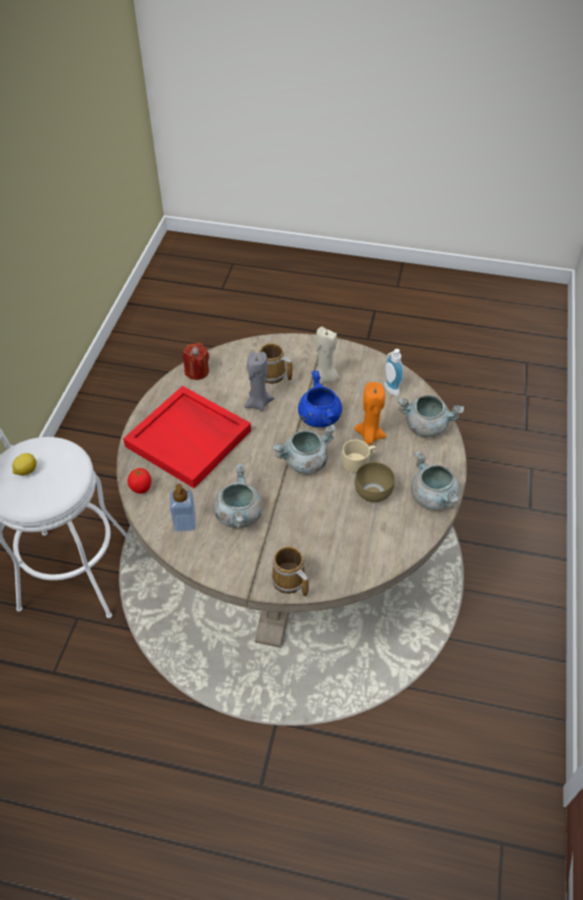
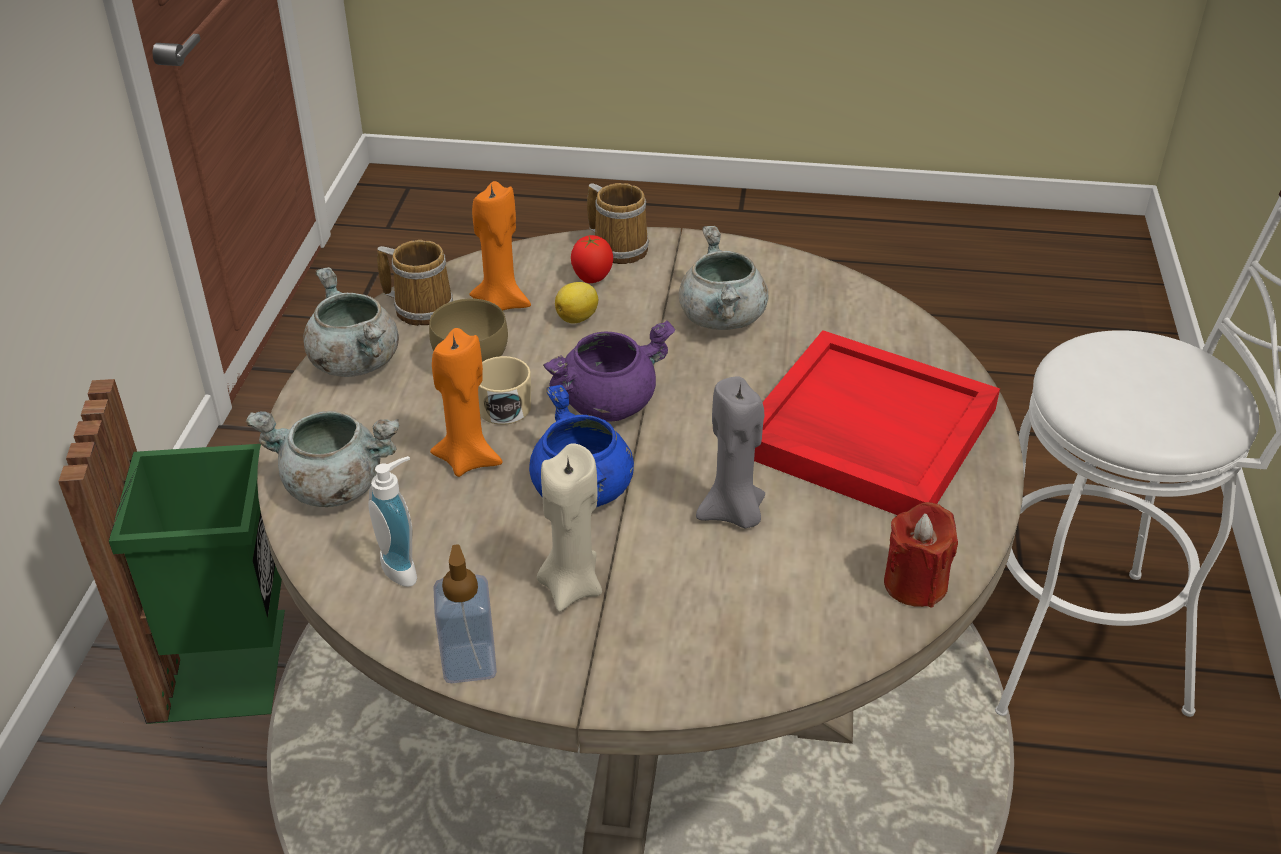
camera: 175 degrees right, 10 degrees down
(26, 471) = (1169, 379): lemon -> lemon (578, 318)
(141, 489) = (919, 344): tomato -> tomato (591, 279)
(185, 523) = (815, 303): soap dispenser -> soap dispenser (469, 663)
(273, 375) = (710, 586): mug -> mug (421, 307)
(305, 462) = (608, 403): grey cooking pot -> purple cooking pot
(360, 536) = (501, 302): none -> orange candle
(493, 592) = (227, 663): none -> green trash can

